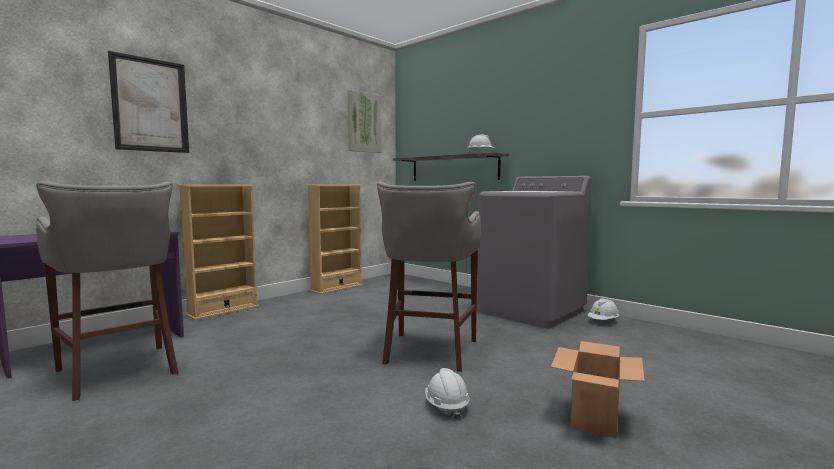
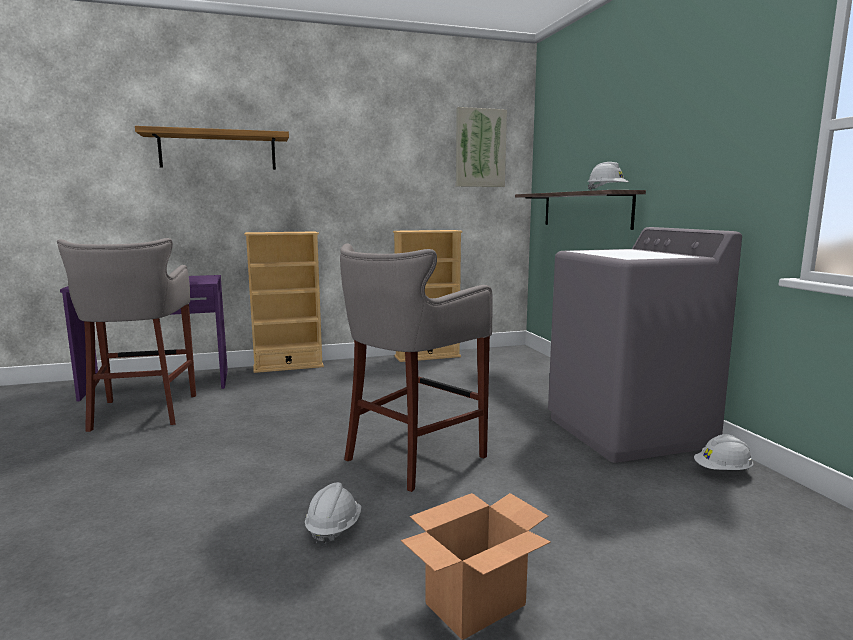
camera: 30 degrees right, 5 degrees up
(150, 105) = (218, 151): picture -> shelf

